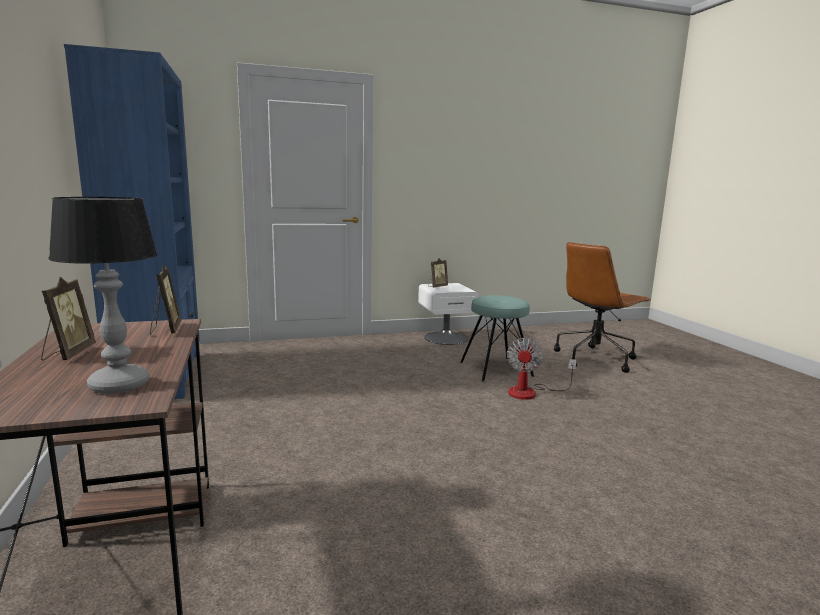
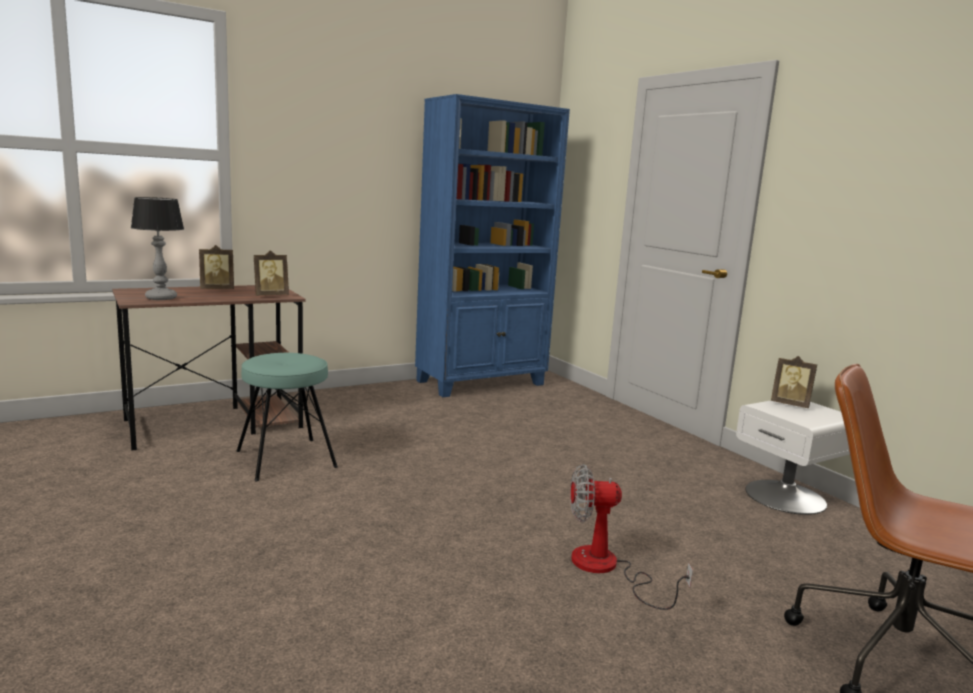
camera: 75 degrees right, 0 degrees up
(495, 369) = (682, 540): turquoise stool -> turquoise stool (286, 459)

